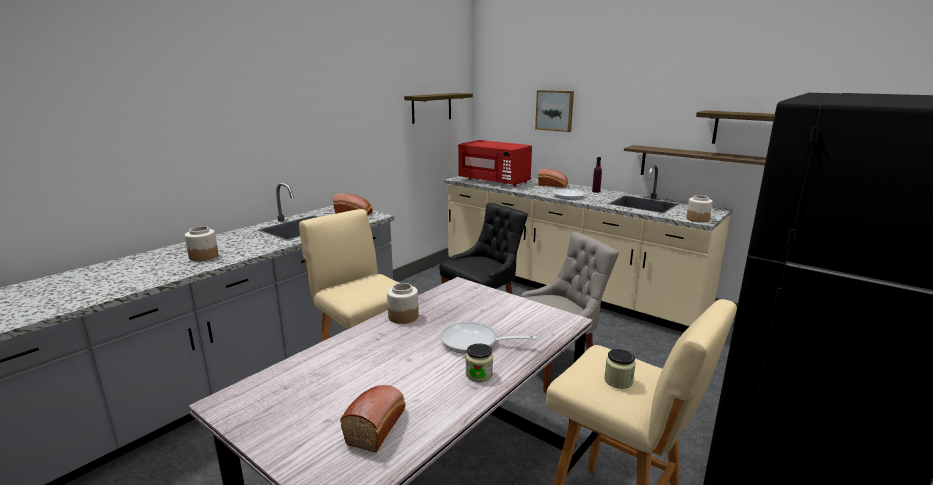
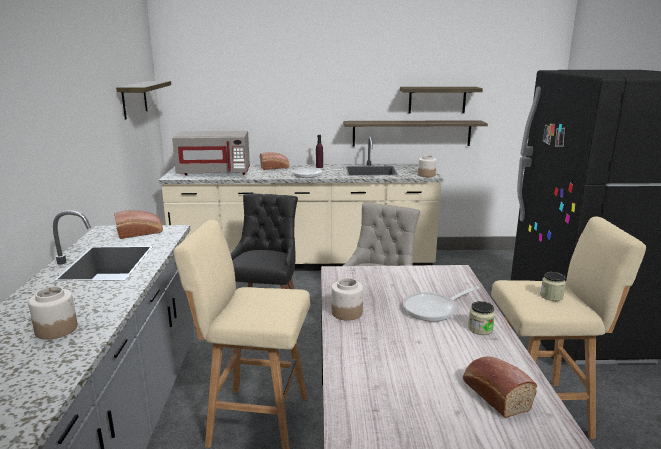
camera: 40 degrees left, 0 degrees up
(494, 181) = (215, 173): red microwave -> grey microwave
(555, 110) = (260, 94): picture -> none

